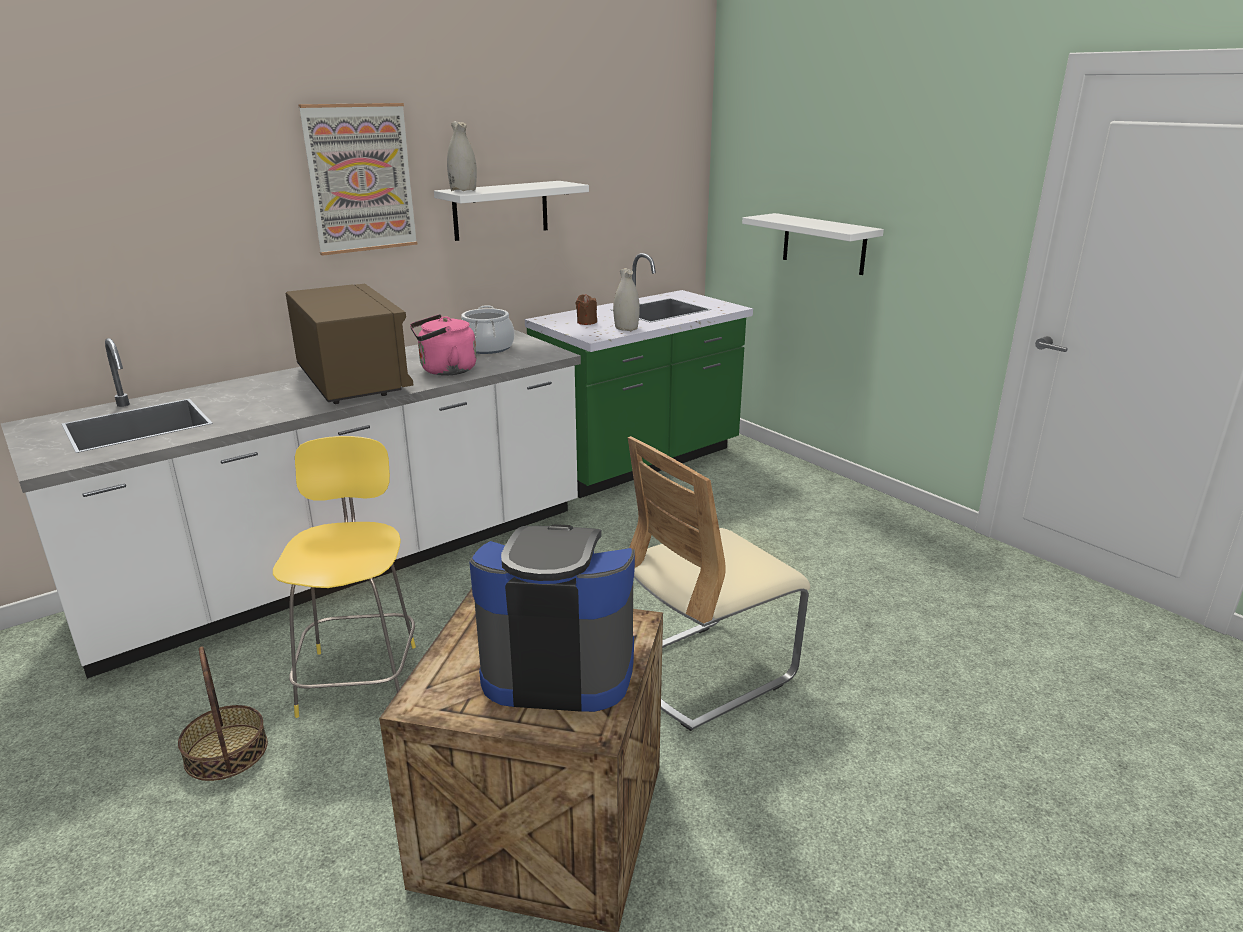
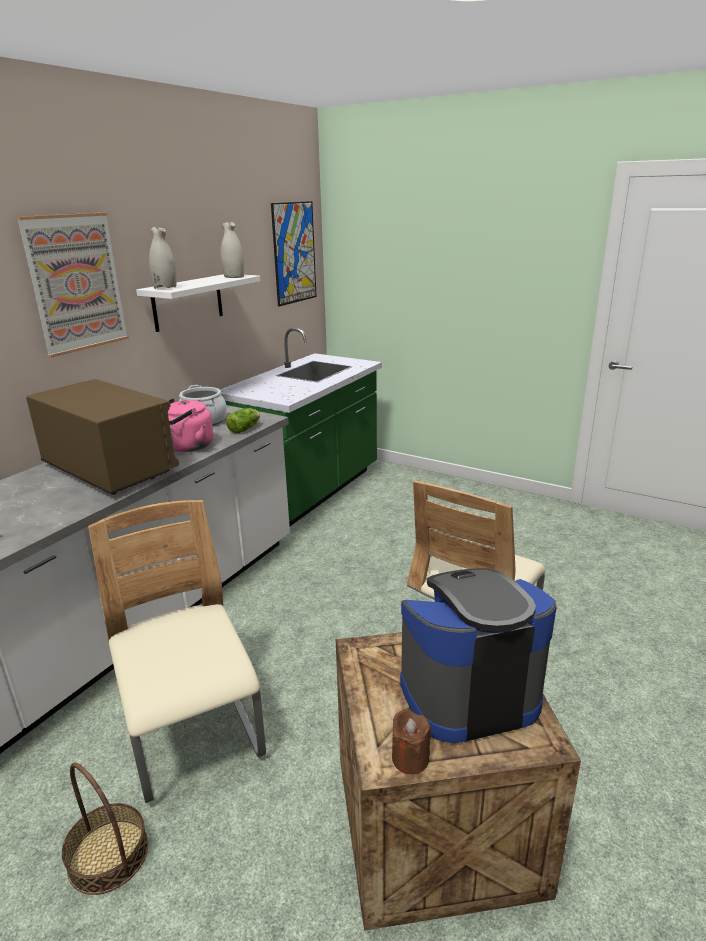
camera: 20 degrees left, 0 degrees up
(360, 676) = (194, 738): yellow stool -> beige chair
(522, 361) = (245, 429): none -> lettuce
(586, 322) = (267, 388): brown candle -> brown candle (410, 758)
(626, 328) = (304, 389): white vase -> white vase (234, 276)
(663, 161) = (294, 253): none -> picture
(824, 244) = (430, 308): white shelf -> none

